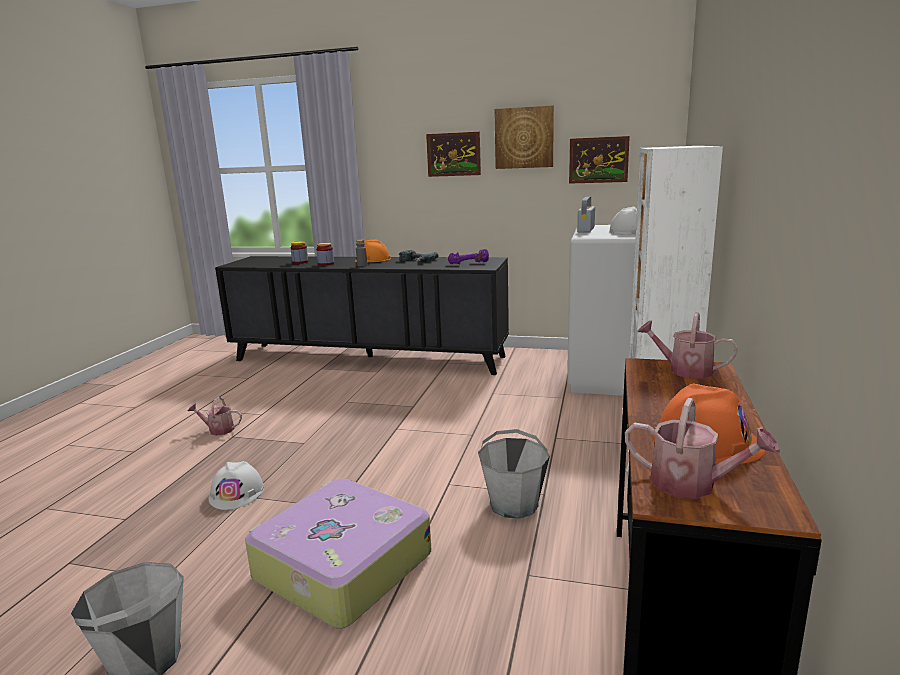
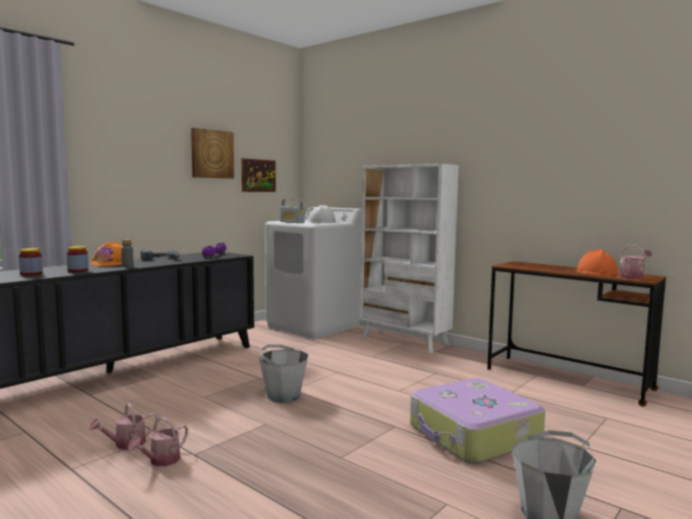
camera: 65 degrees left, 10 degrees down
(237, 493) = (328, 461): white hard hat -> none
(453, 154) = (157, 162): picture -> none
(514, 504) = (440, 381): grey bucket -> grey bucket (283, 395)
(684, 370) = (518, 264): watering can -> watering can (126, 444)

